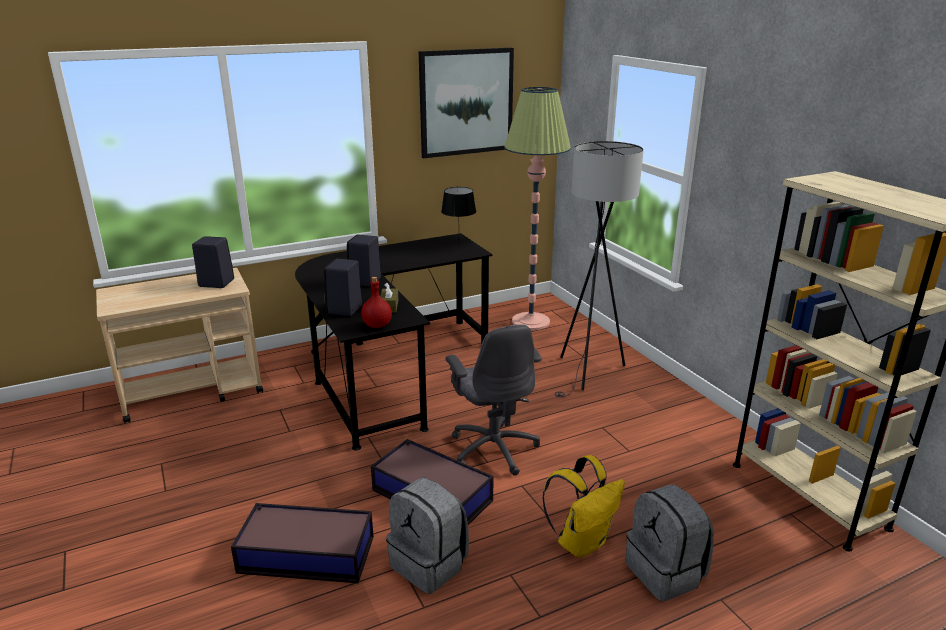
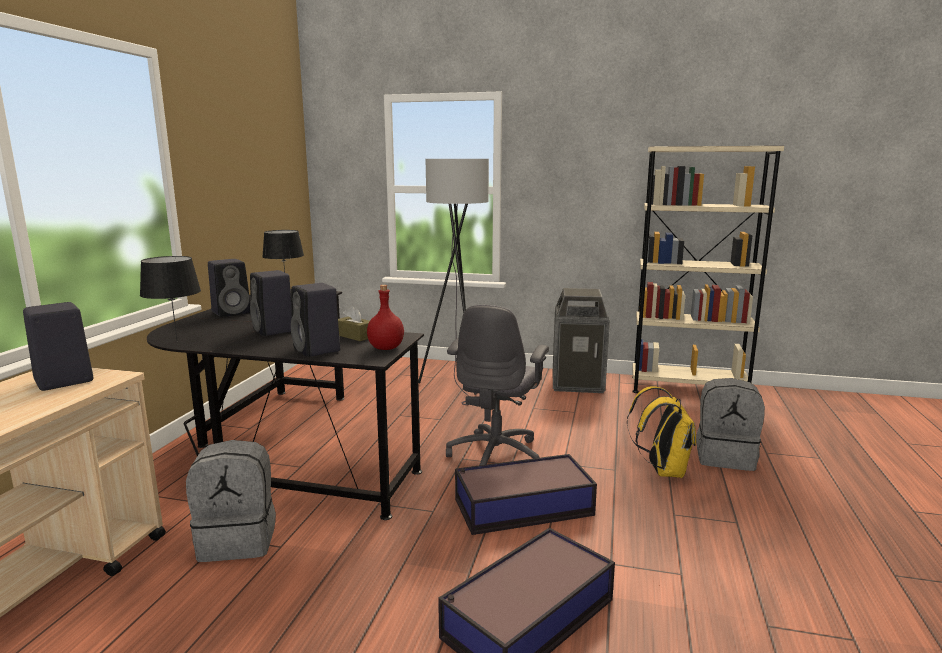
camera: 50 degrees left, 10 degrees down
(309, 270) = (177, 341): none -> black table lamp
(384, 254) = (232, 312): none -> black speaker
(430, 564) = (623, 547): grey backpack -> grey backpack (239, 540)
(466, 102) = (246, 141): picture -> none
(493, 448) = (496, 454): grey office chair -> grey office chair turned 90 degrees clockwise
(530, 321) = (345, 371): floor lamp -> none
(697, 426) = (578, 383): none -> trash can

